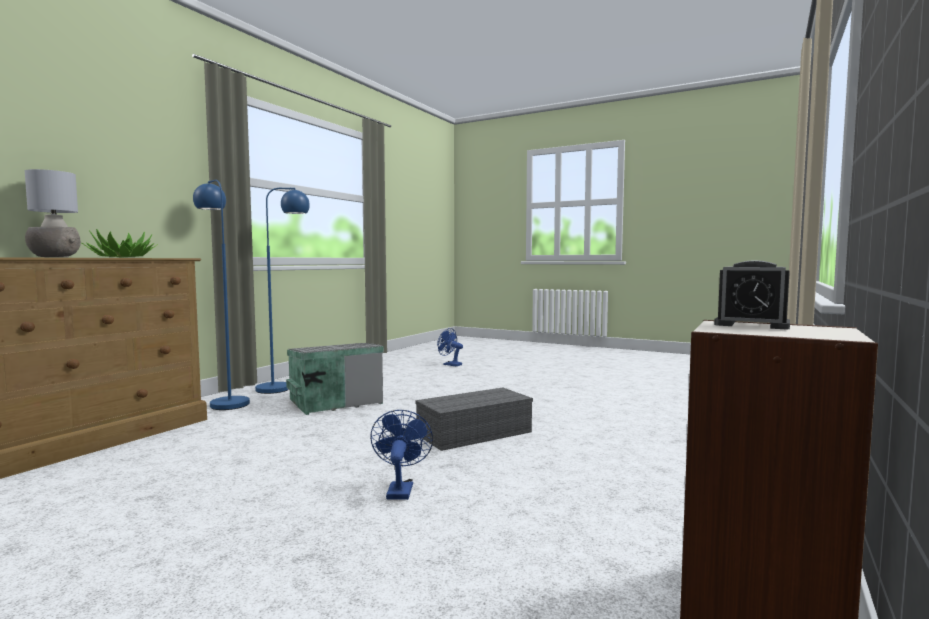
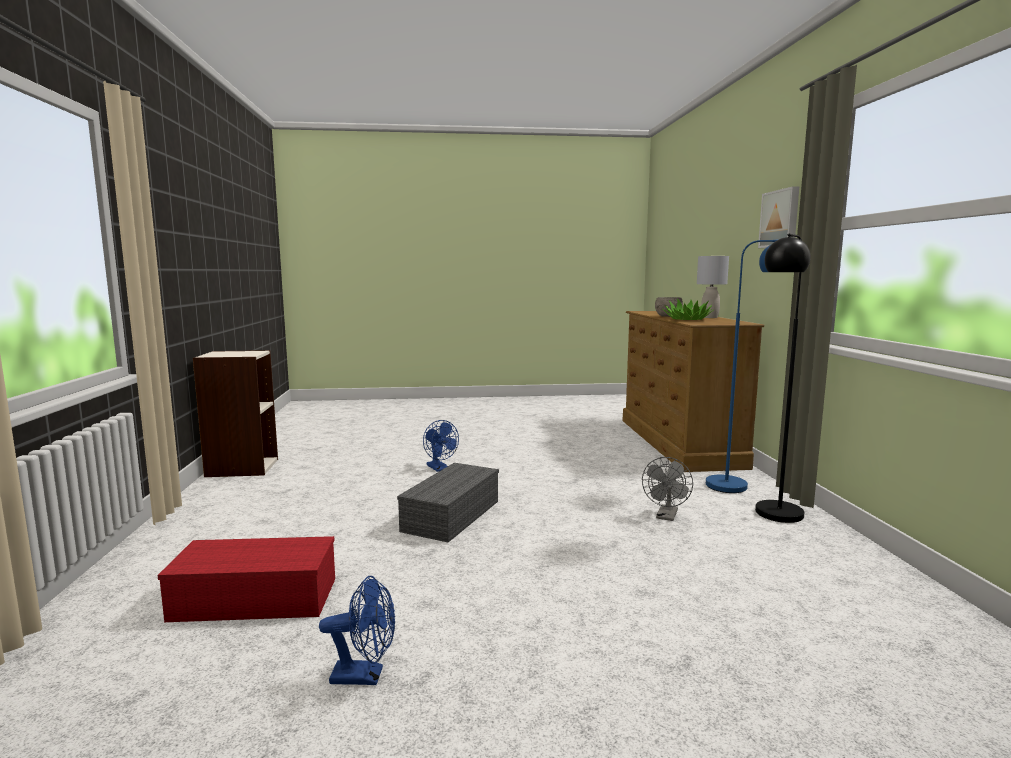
camera: 145 degrees right, 5 degrees up
(145, 153) = (780, 218): none -> picture
(283, 389) = (774, 518): blue floor lamp -> black floor lamp
(334, 401) = (666, 517): grey storage box -> grey fan
(450, 364) = (838, 720): blue fan -> blue fan (365, 676)
(651, 419) = (252, 600): none -> red storage box
(751, 324) = (239, 354): alarm clock -> none

